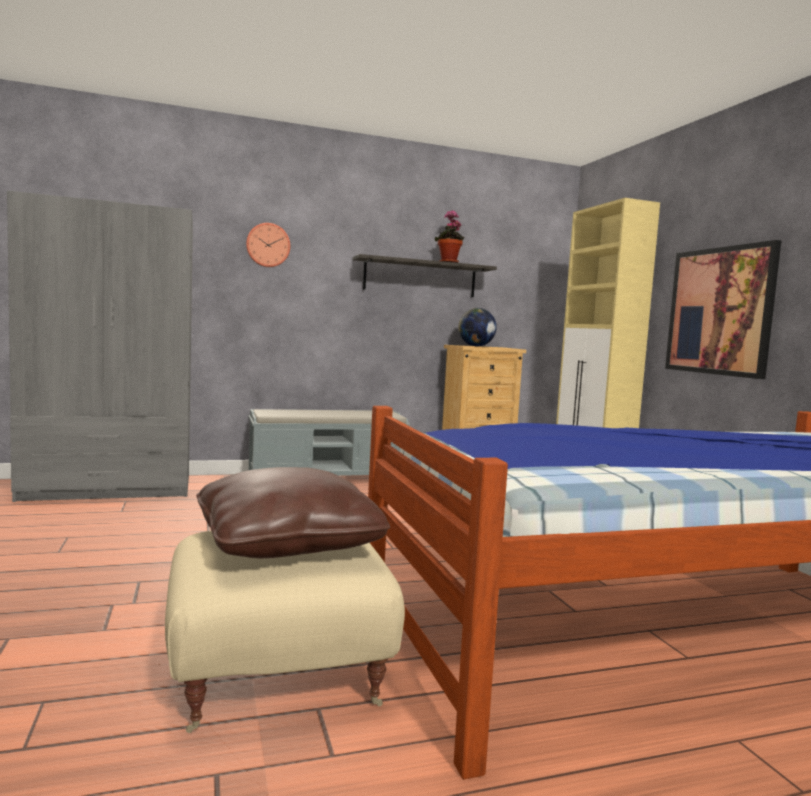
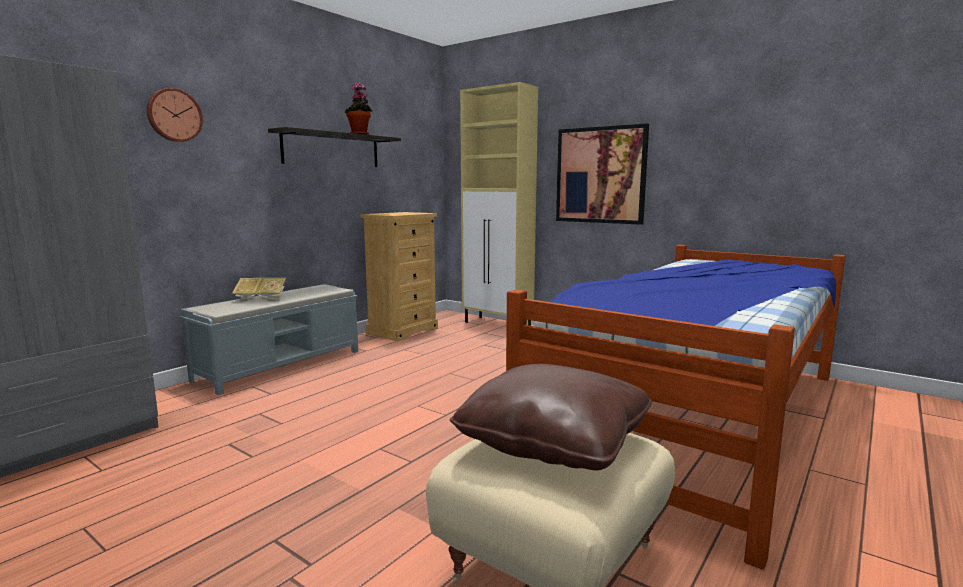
camera: 35 degrees left, 5 degrees up
(317, 412) = (261, 299): none -> book
(476, 346) = (392, 213): globe -> none

